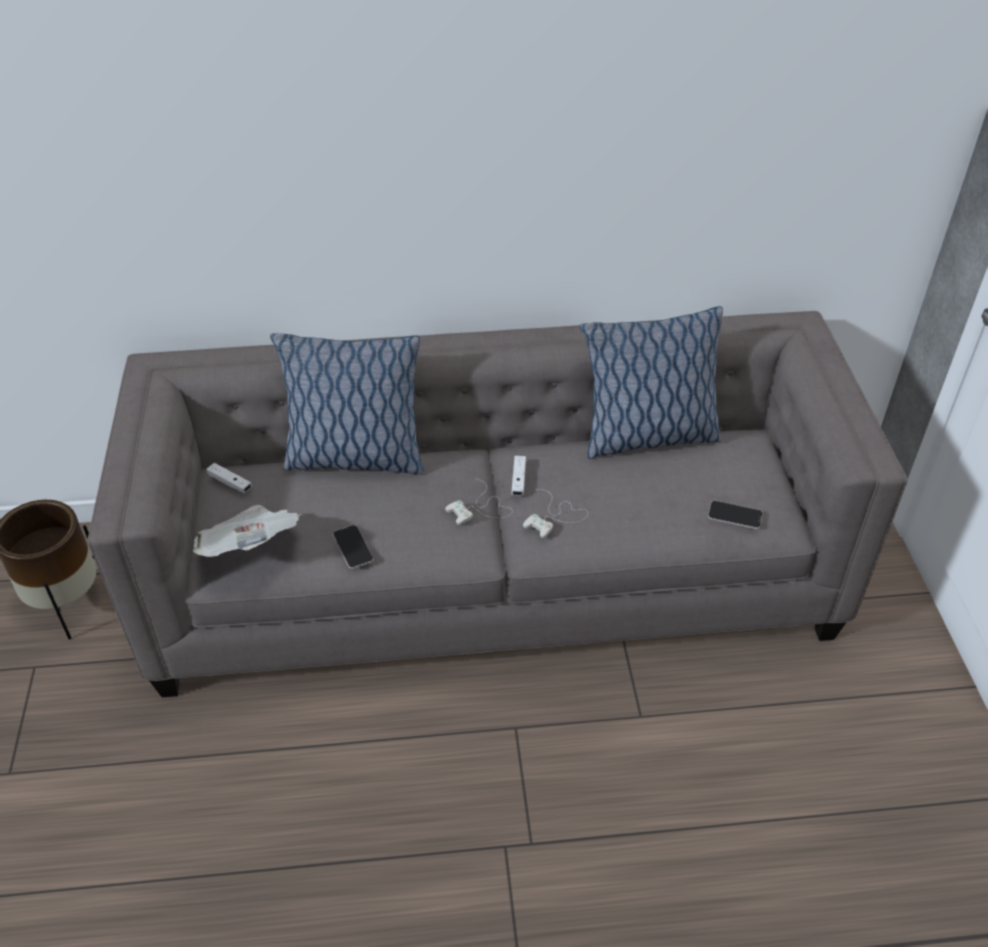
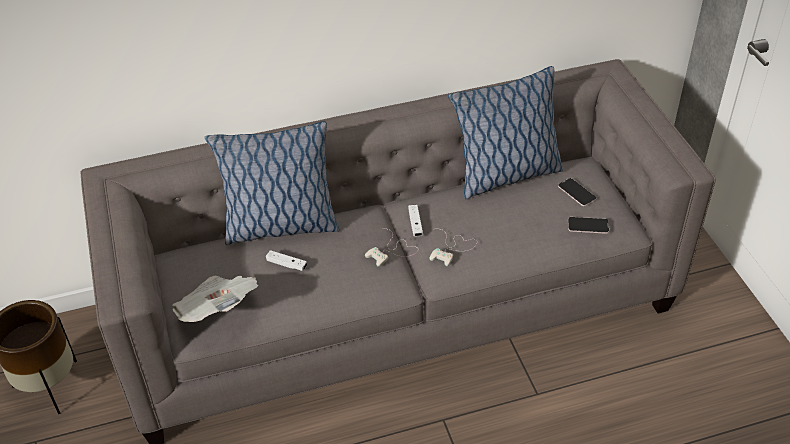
camera: 10 degrees left, 0 degrees up
(230, 483) = (184, 262): white game controller -> white game controller (286, 264)
(353, 547) = (300, 297): phone -> phone (576, 192)

